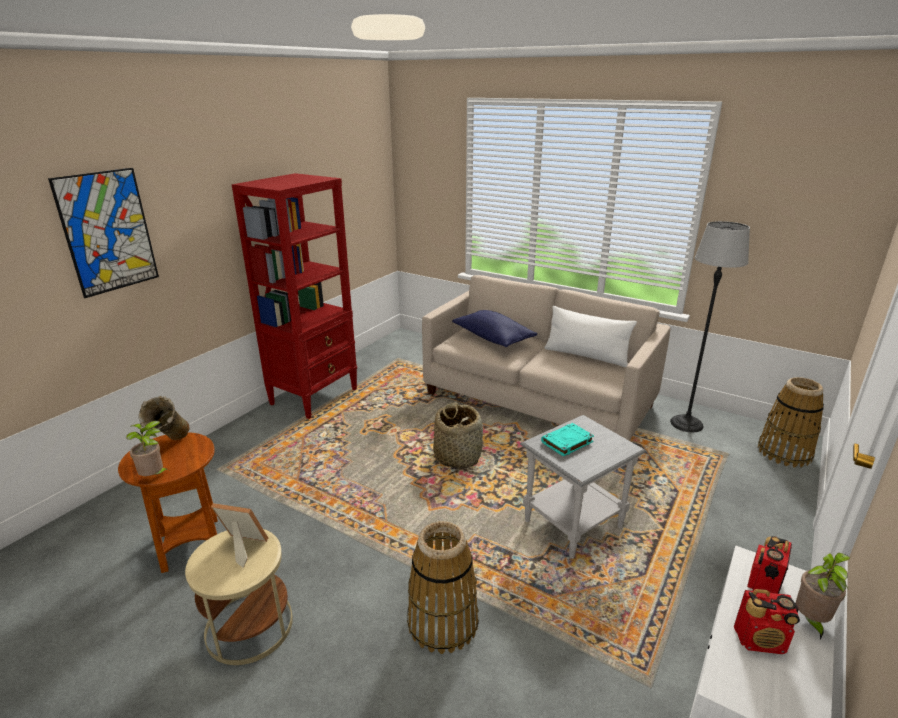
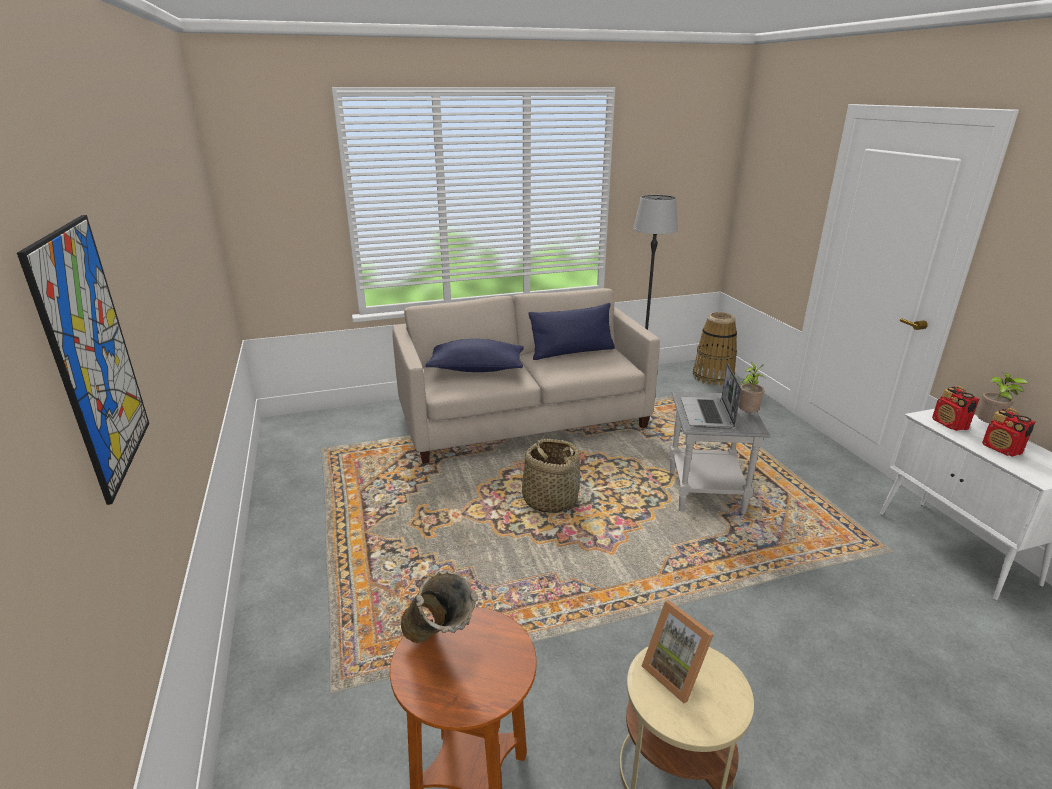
camera: 50 degrees left, 0 degrees up
(154, 476) = (507, 687): potted plant -> potted plant (747, 414)
(242, 548) = (676, 673): picture frame -> picture frame turned 90 degrees counterclockwise
(315, 396) = (297, 537): red bookcase -> none
(442, 622) = (767, 619): basket -> none
(567, 442) = (707, 414): turquoise book -> laptop
(586, 356) = (572, 352): white pillow -> blue pillow
(760, 640) = (1001, 449): radio -> radio turned 105 degrees clockwise

